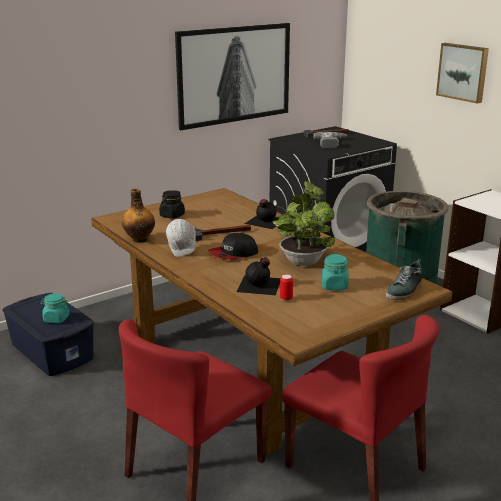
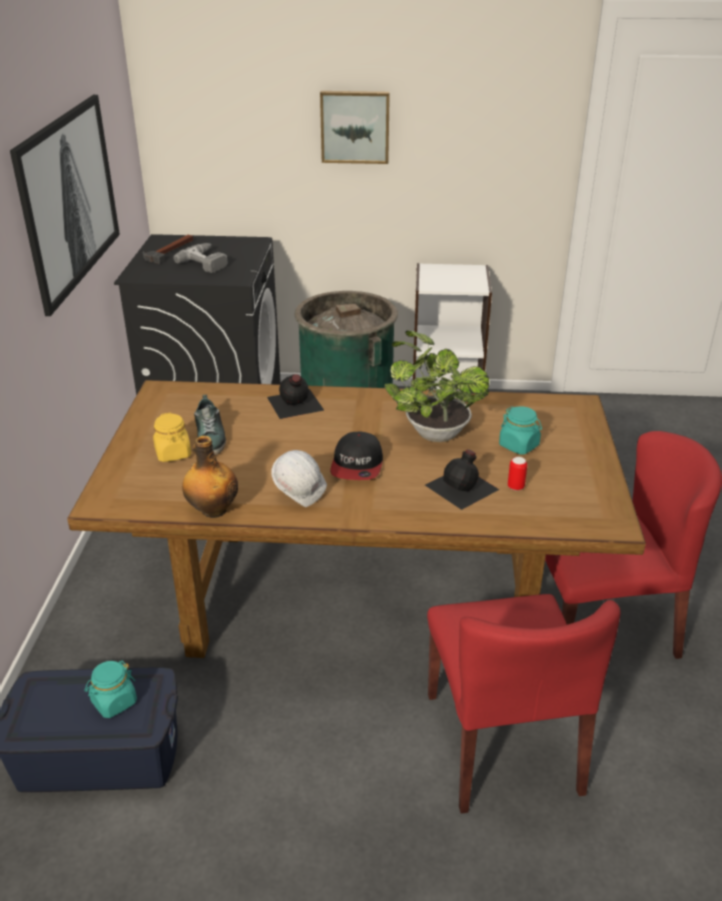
camera: 50 degrees left, 10 degrees up
(172, 215) = (173, 453): black jar -> yellow jar
(220, 233) = (285, 446): hammer -> none
(405, 290) = (572, 415): shoe -> shoe (211, 437)

